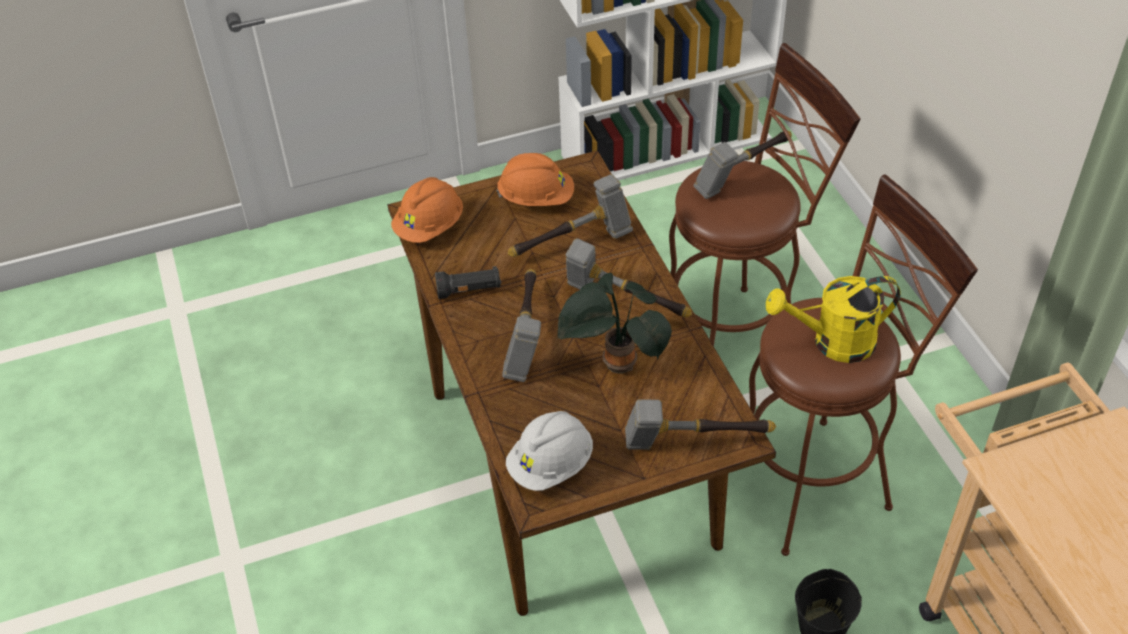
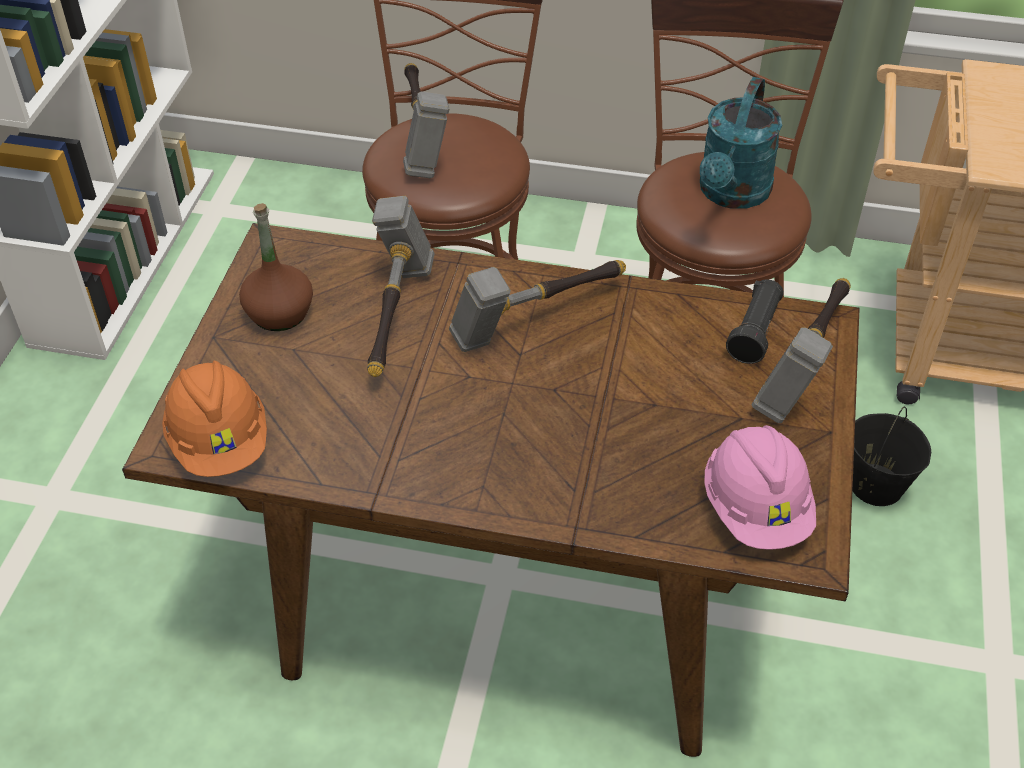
camera: 60 degrees left, 0 degrees up
(469, 291) = (383, 454): black flashlight -> black flashlight (755, 332)
(526, 336) = (516, 434): hammer -> none
(536, 198) = (279, 313): orange hard hat -> brown bottle
(551, 465) = (756, 509): white hard hat -> pink hard hat
(615, 365) = (633, 374): potted plant -> none
(833, 343) = (731, 194): yellow watering can -> turquoise watering can

